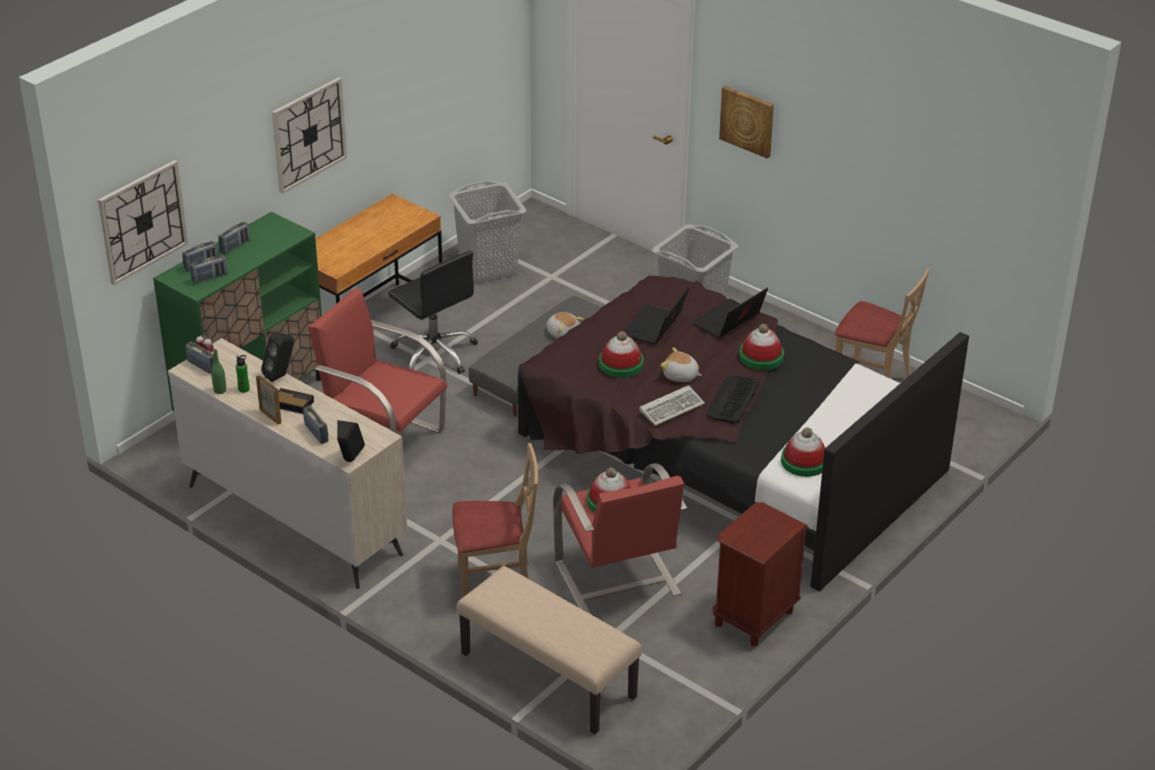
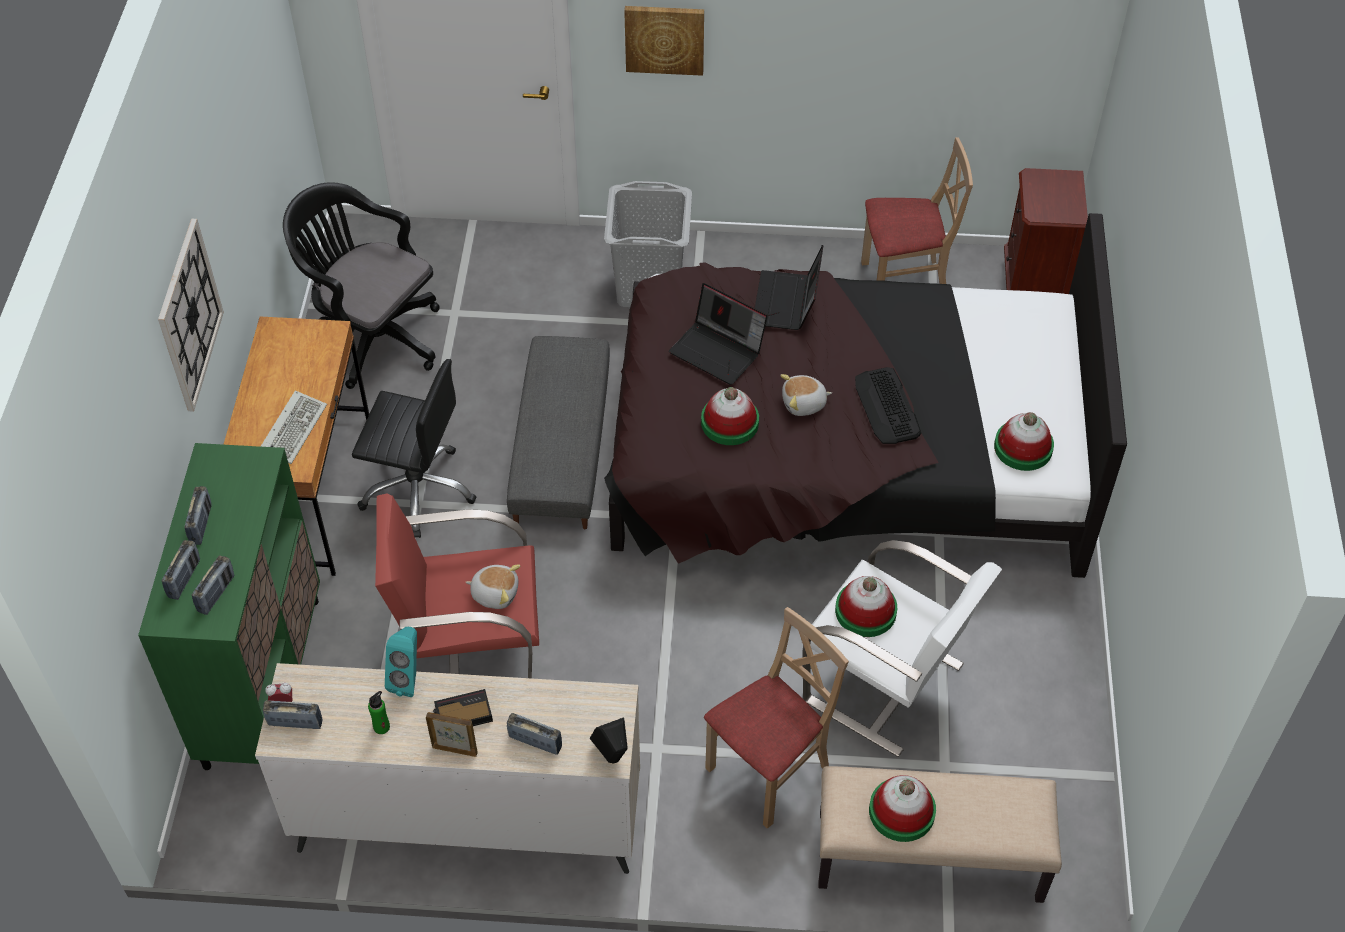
camera: 35 degrees left, 15 degrees up
(142, 221) = (105, 577): wall clock -> none
(220, 390) = (353, 747): green bottle -> none
(281, 376) = (408, 679): black speaker -> turquoise speaker
(488, 267) = (372, 336): grey laundry basket -> black office chair
(563, 332) = (572, 395): plush toy -> plush toy (495, 593)
(618, 579) = (885, 684): red armchair -> white armchair
(655, 327) = (718, 351): laptop -> laptop turned 45 degrees counterclockwise
(672, 407) = (837, 452): keyboard -> keyboard (293, 428)
(753, 618) = (1056, 650): brown nightstand -> brown nightstand (1033, 284)
(761, 356) = (861, 332): hat -> hat (901, 811)

